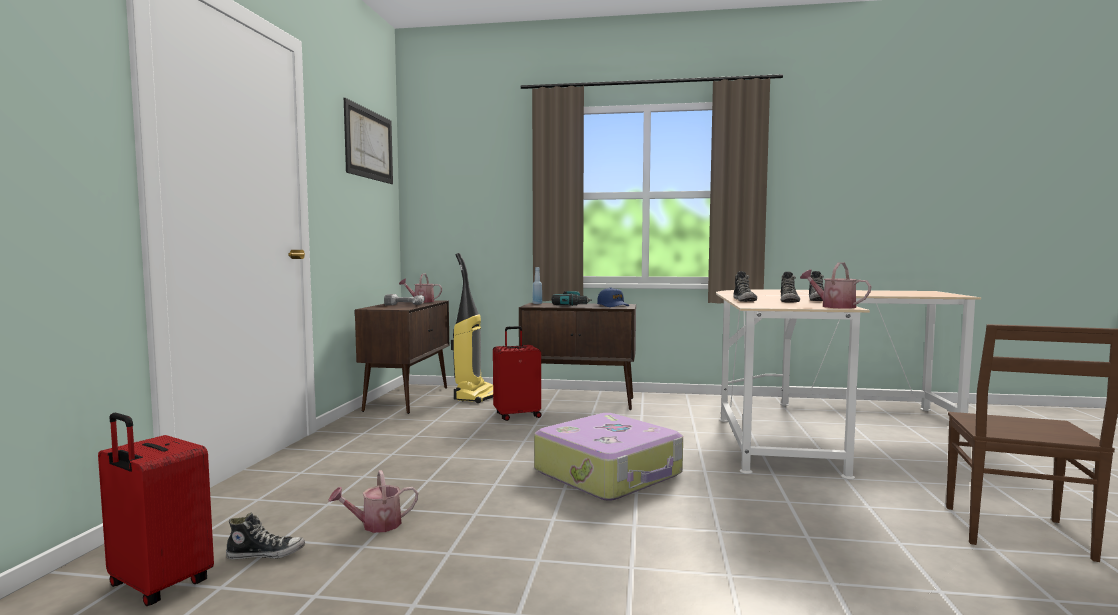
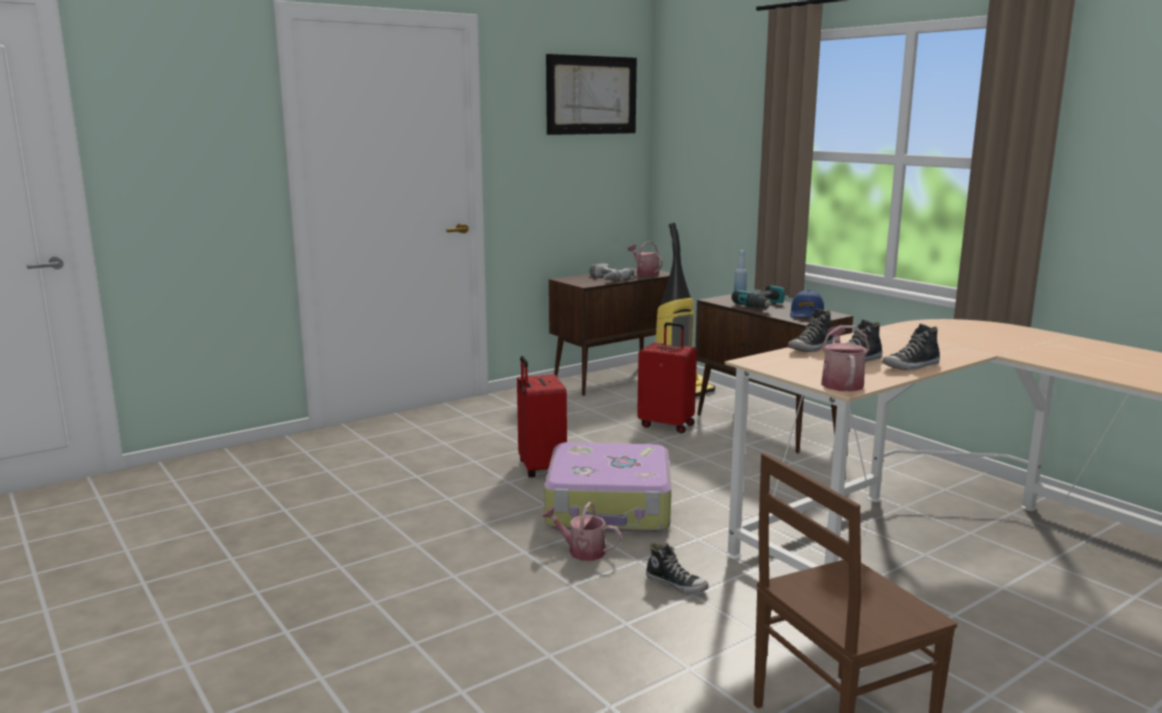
camera: 45 degrees right, 10 degrees up
(157, 586) = (243, 473): red suitcase -> red suitcase (540, 469)
(266, 554) = (307, 476): shoe -> shoe (676, 584)
(376, 525) = (383, 482): watering can -> watering can (581, 551)

